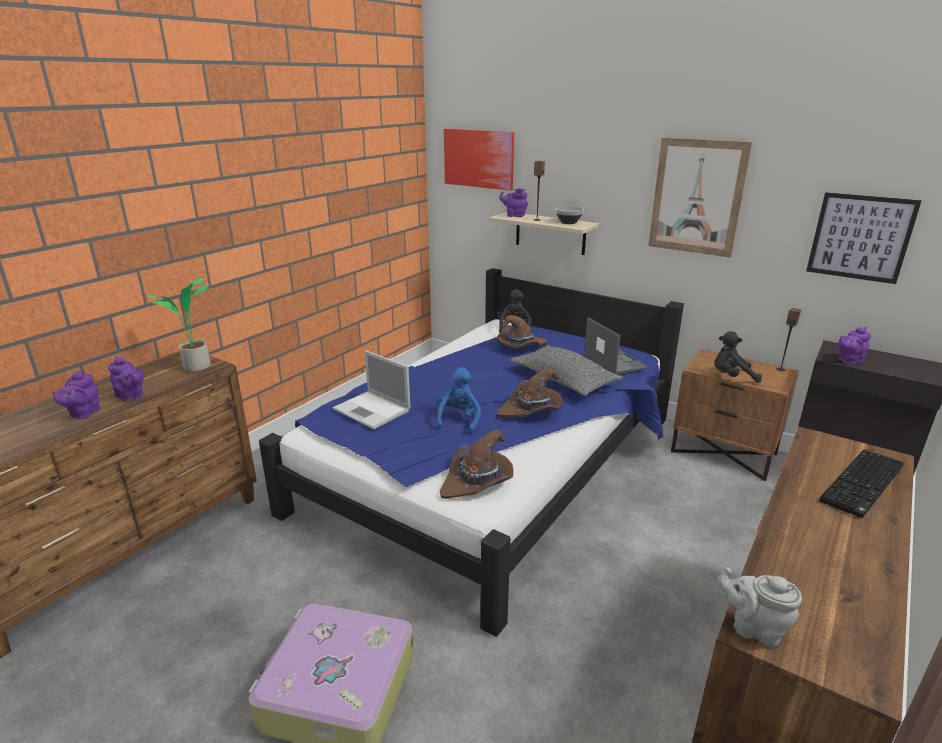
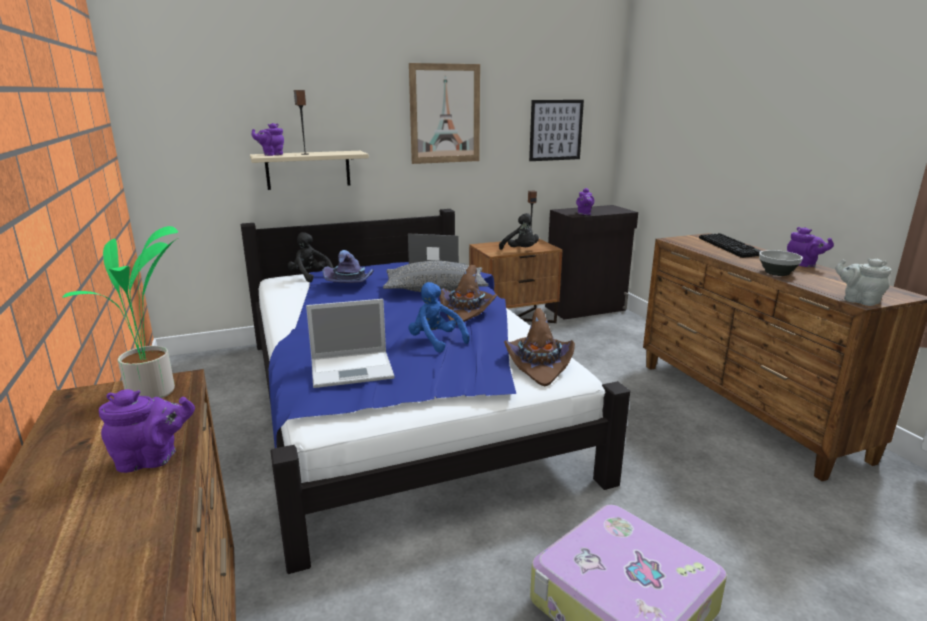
camera: 55 degrees left, 5 degrees down
(83, 414) = (131, 515): purple teapot -> purple teapot (803, 265)
(479, 158) = (198, 96): picture -> none
(521, 346) = (350, 283): brown hat -> purple hat
(568, 222) = (338, 152): bowl -> bowl (776, 273)
(731, 377) = (520, 251): black plush toy -> black plush toy turned 75 degrees counterclockwise
(753, 628) = (858, 300): grey teapot -> grey teapot turned 75 degrees clockwise

